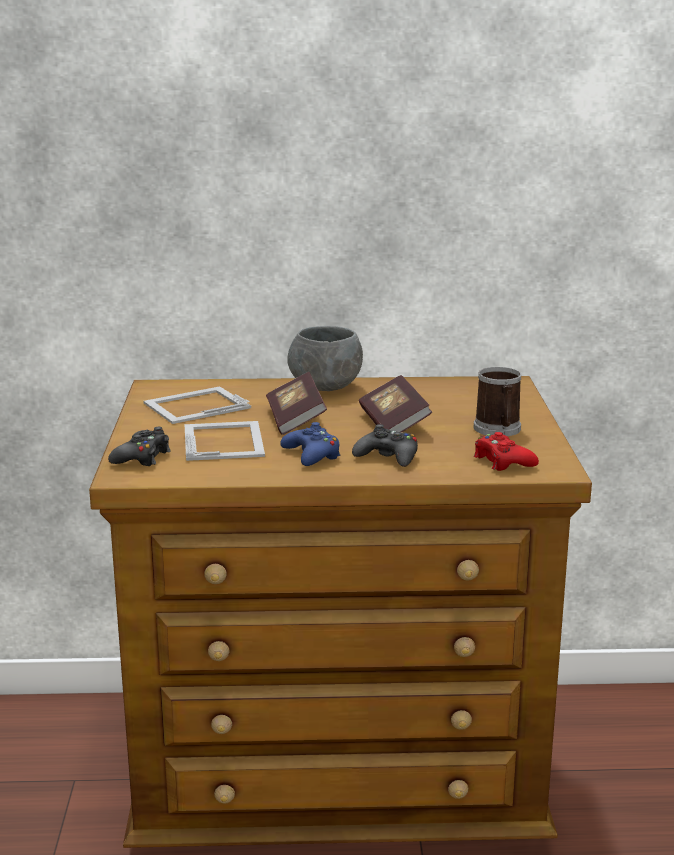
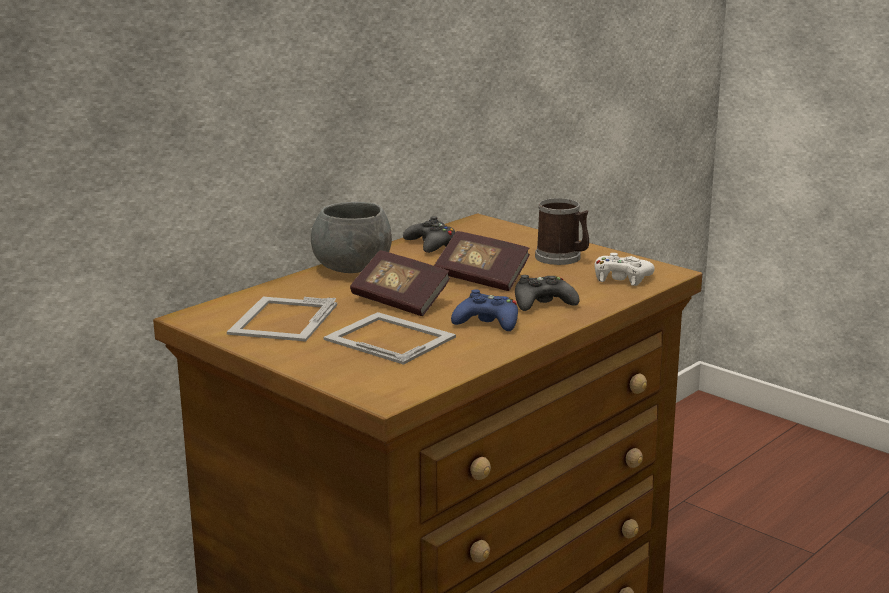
camera: 45 degrees left, 0 degrees up
(142, 457) = (359, 376): black game controller -> black game controller (431, 245)
(503, 461) = (621, 278): red game controller -> white game controller

